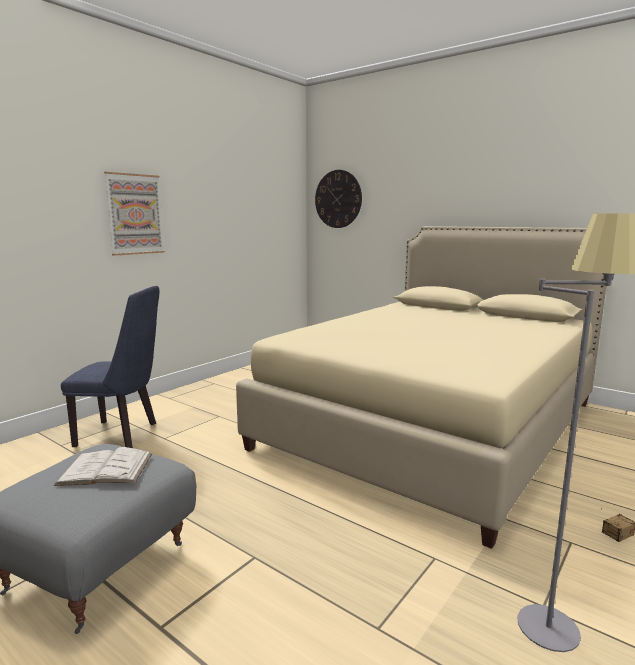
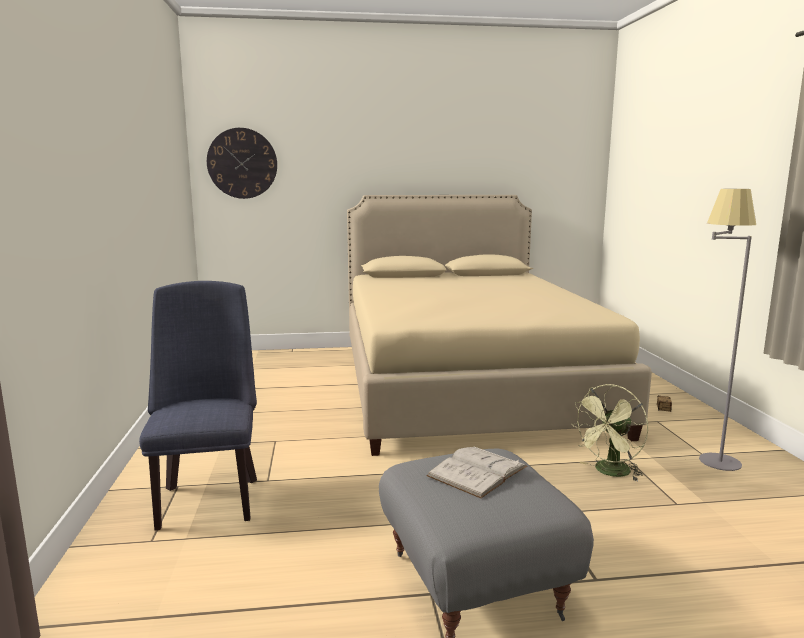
camera: 45 degrees left, 0 degrees up
(123, 434) = (209, 497): blue chair -> blue chair turned 60 degrees counterclockwise
(135, 214) = (105, 186): picture -> none
(383, 558) = (609, 472): none -> green fan

